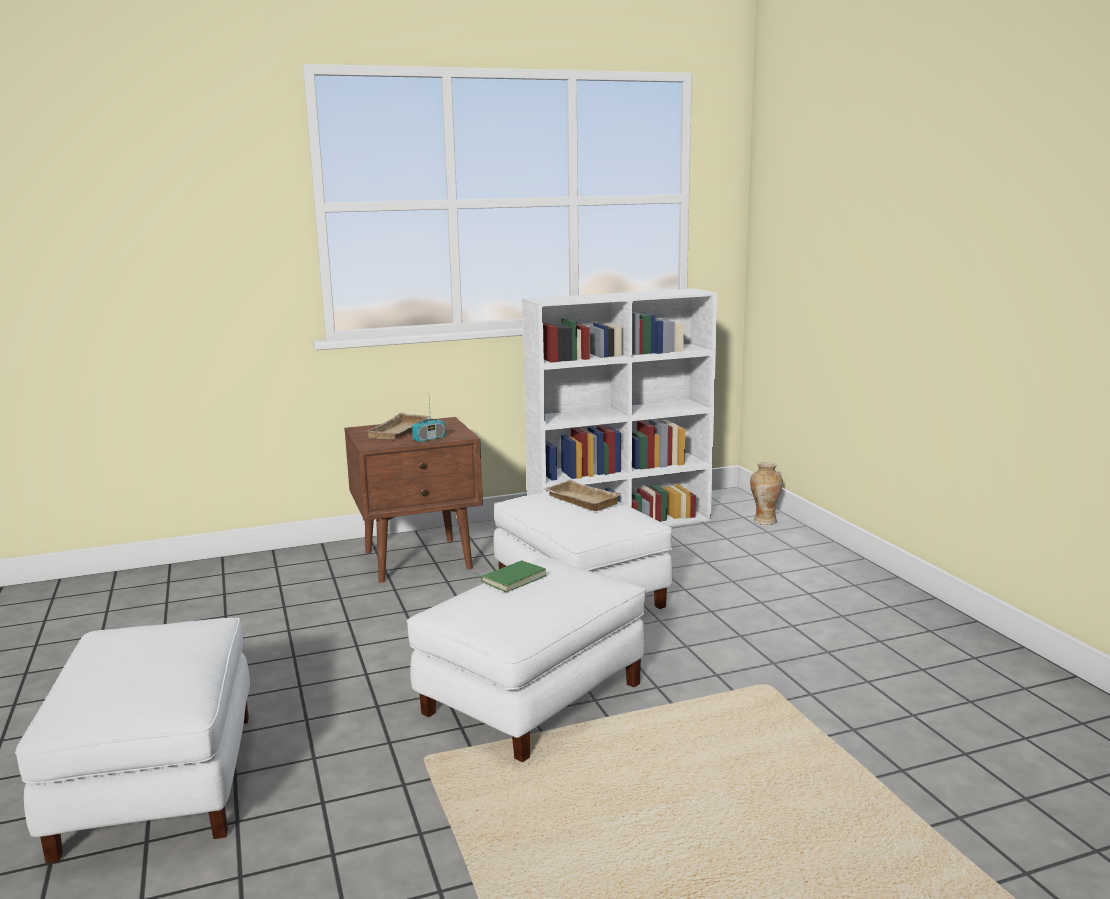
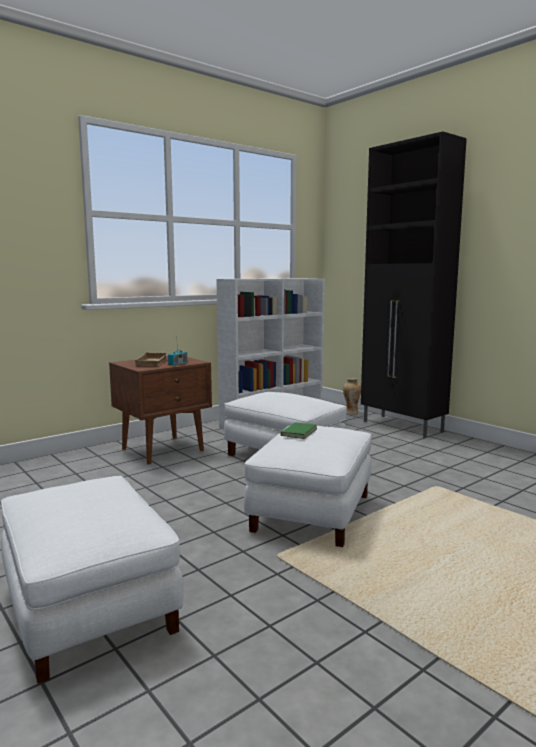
camera: 20 degrees left, 5 degrees down
(580, 501) = (285, 395): beige tray -> none
(827, 560) = (403, 426): none -> black cabinet

